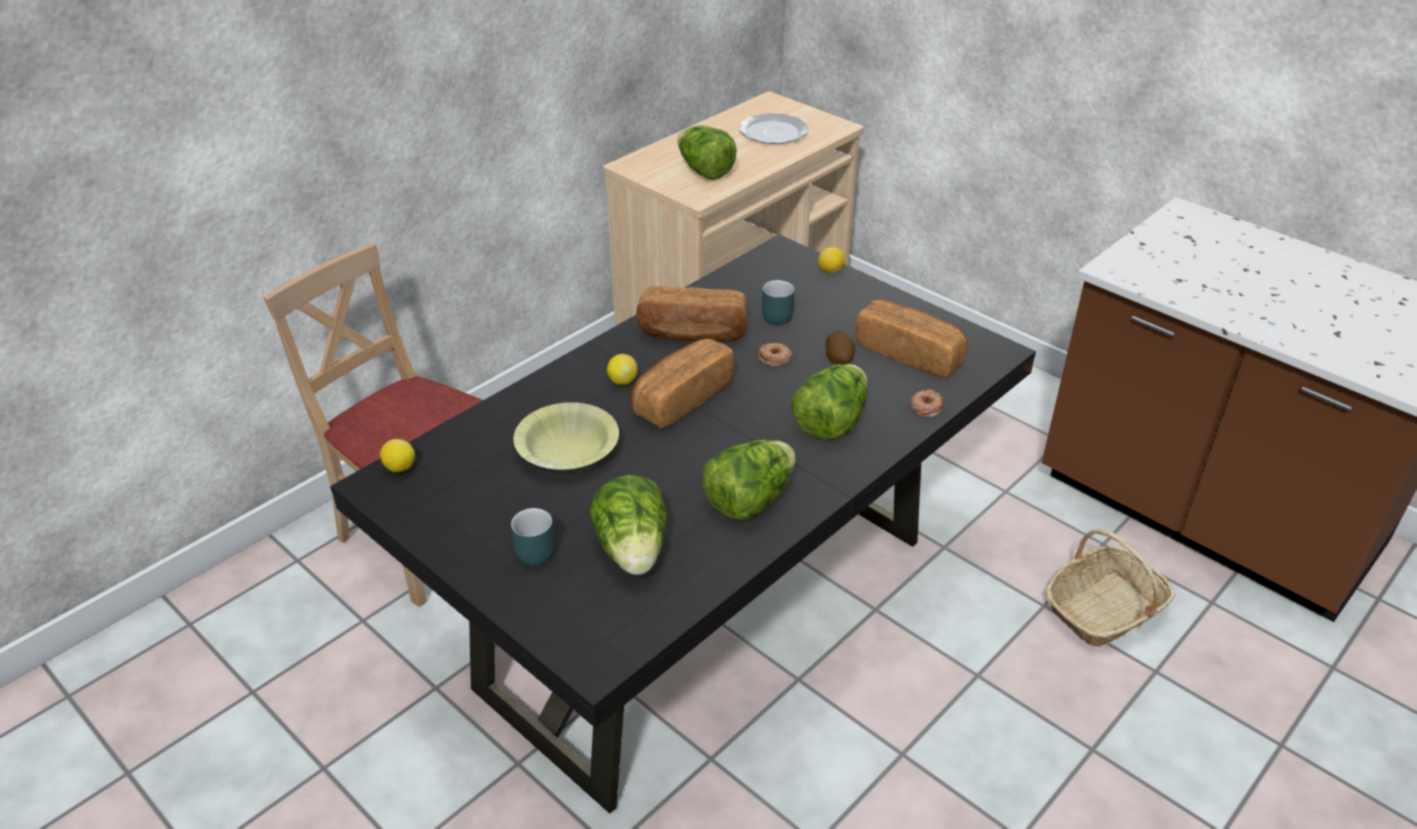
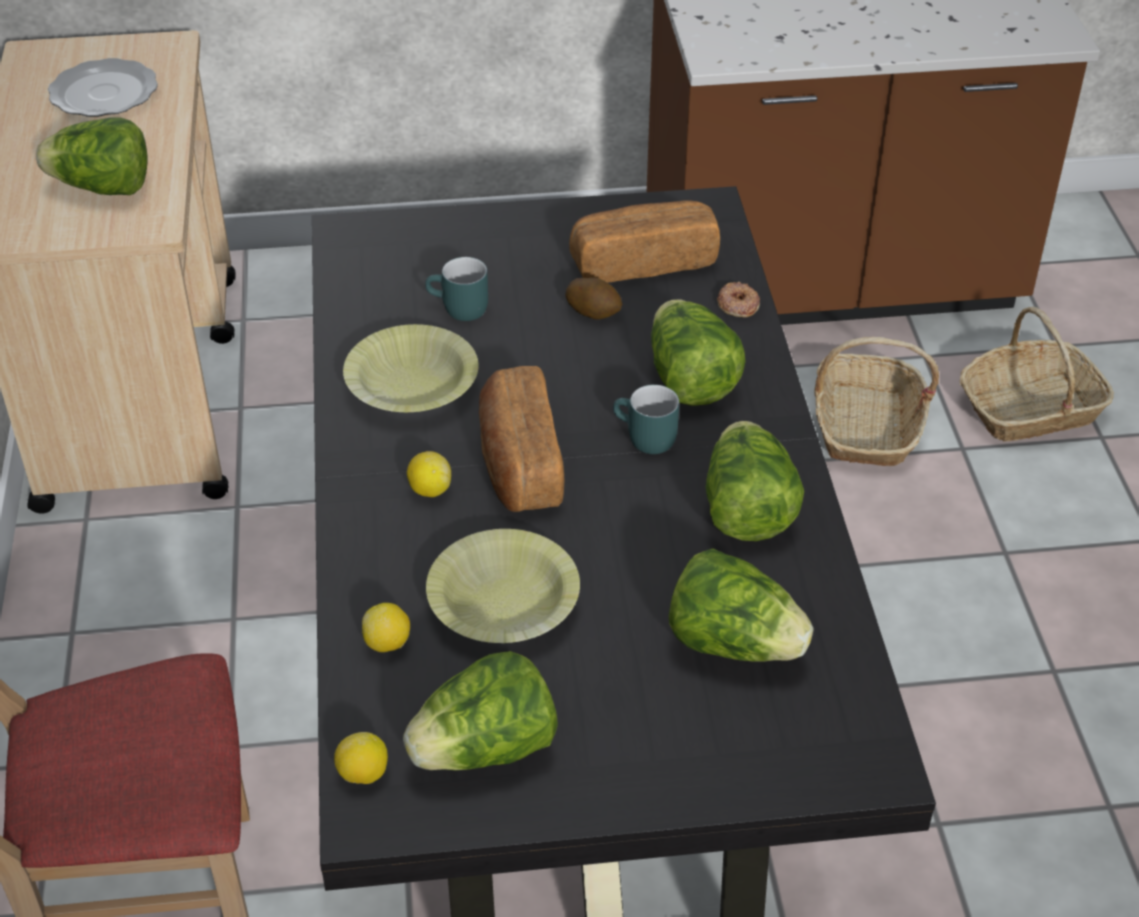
camera: 50 degrees left, 5 degrees up
(456, 500) = (485, 750): none -> lettuce
(532, 549) = (647, 726): turquoise mug -> turquoise mug (643, 439)
(692, 333) = (412, 386): bread -> yellow bowl
(774, 358) = (534, 353): donut -> none
(830, 272) = (435, 224): lemon -> lemon (388, 643)
(1247, 688) = (1030, 409): none -> basket

